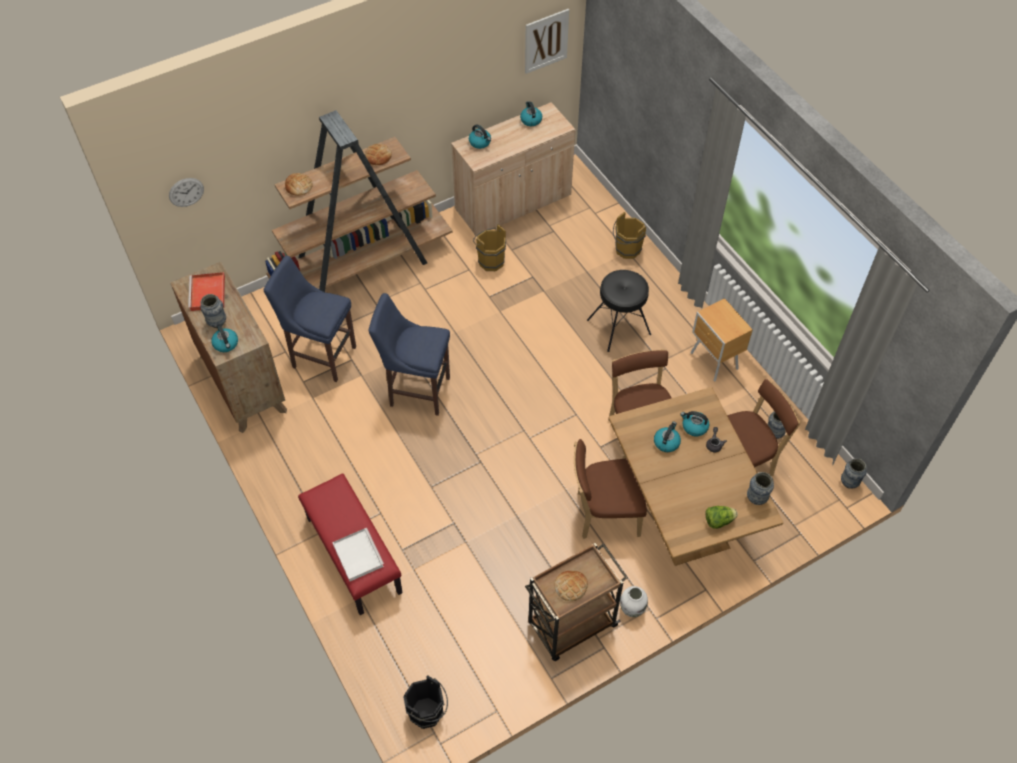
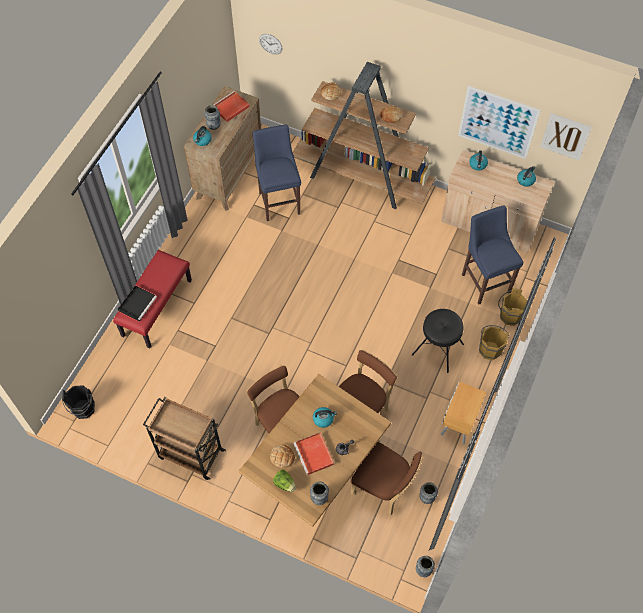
camera: 55 degrees right, 5 degrees up
(357, 555) = (137, 303): white tray -> black tray
(416, 390) = (293, 266): blue stool -> blue stool (485, 281)
(476, 80) = (497, 122): none -> picture
(490, 260) = (428, 242): brown bucket -> brown bucket (490, 348)
(570, 586) = (176, 423): bread -> bread (282, 457)
(632, 609) = (225, 482): white vase -> none
(694, 427) = (348, 429): kettle -> none
(703, 474) = (314, 455): none -> red tray

